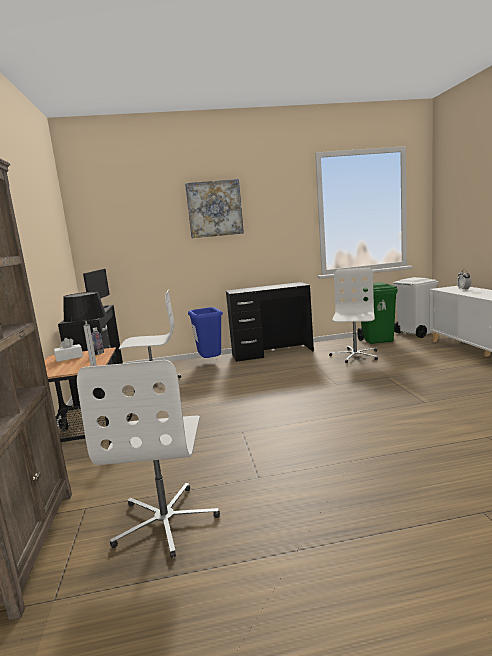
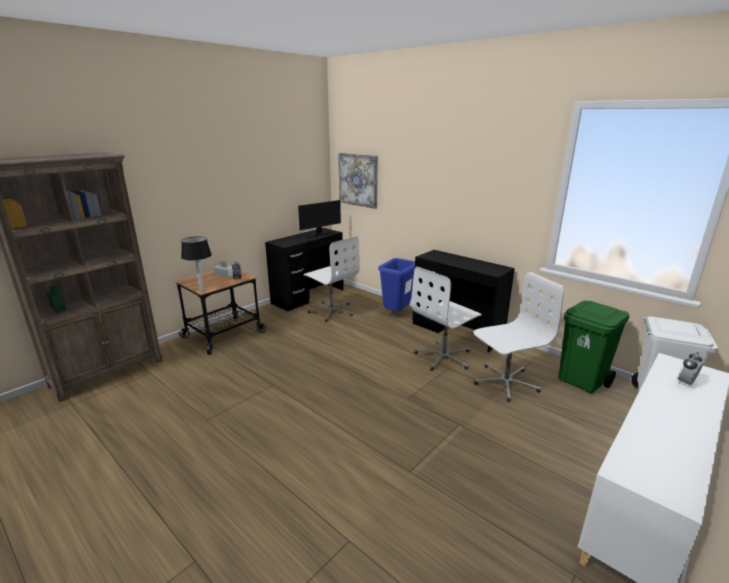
camera: 50 degrees right, 10 degrees up
(166, 521) = (143, 406): white office chair -> white office chair (444, 357)
(214, 209) = (439, 160): picture -> picture (358, 180)

